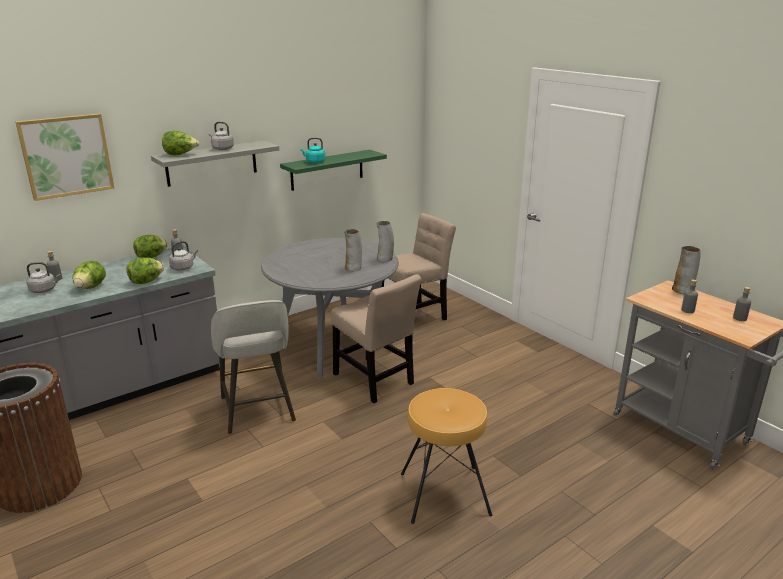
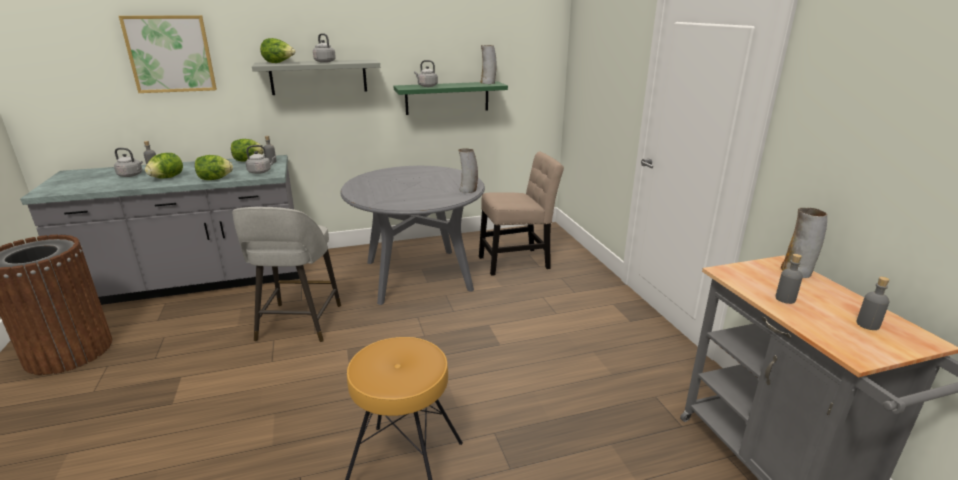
camera: 20 degrees right, 0 degrees up
(314, 162) = (426, 86): turquoise kettle -> grey kettle
(353, 268) = (427, 194): vase -> vase (488, 83)
(375, 381) = (430, 318): beige chair -> none

